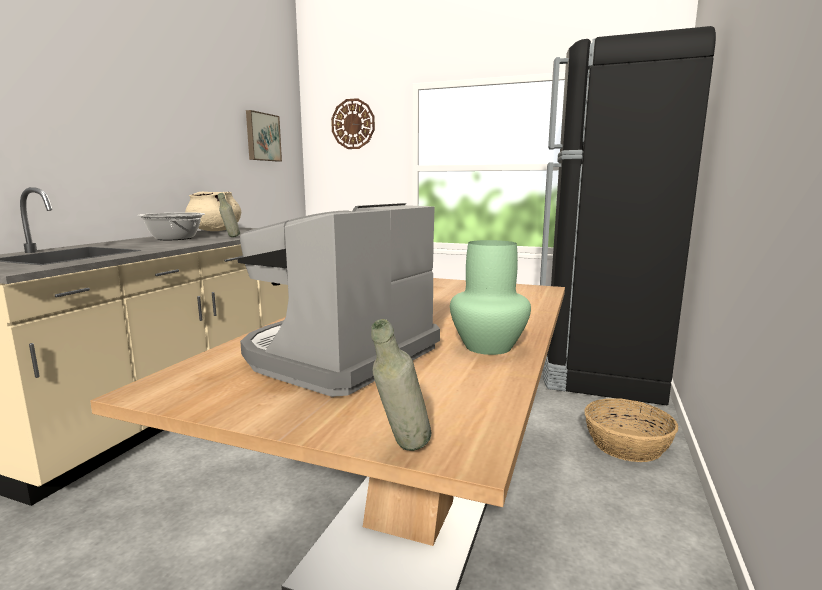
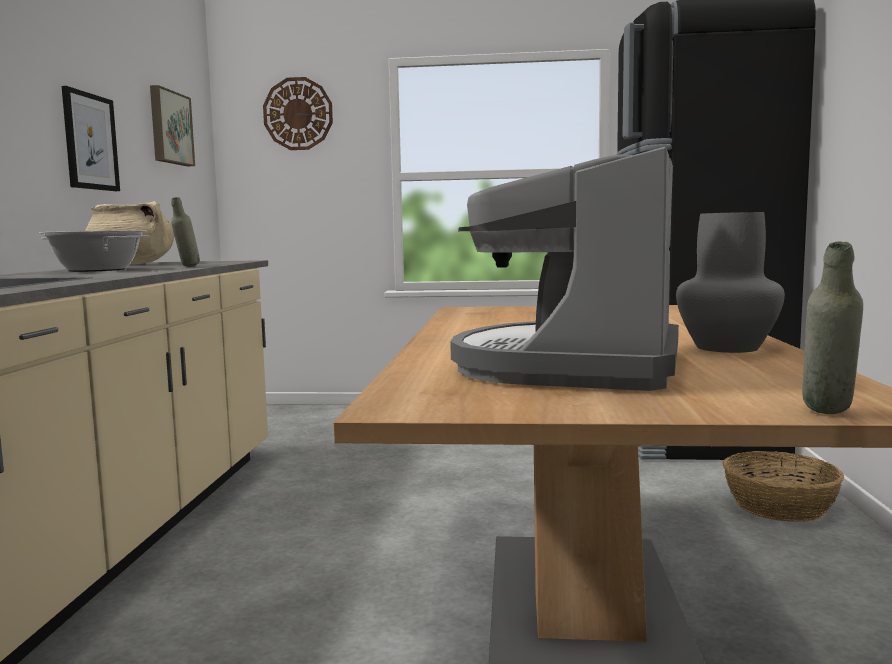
camera: 15 degrees left, 5 degrees down
(194, 151) = (90, 142): none -> picture
(486, 347) = (725, 348): green vase -> grey vase

